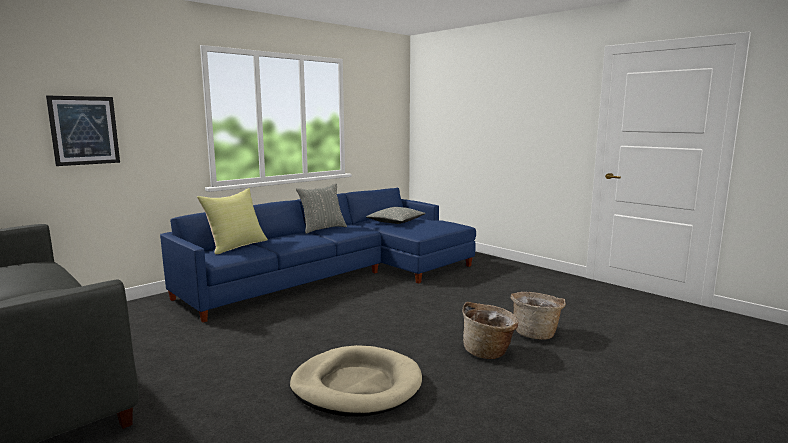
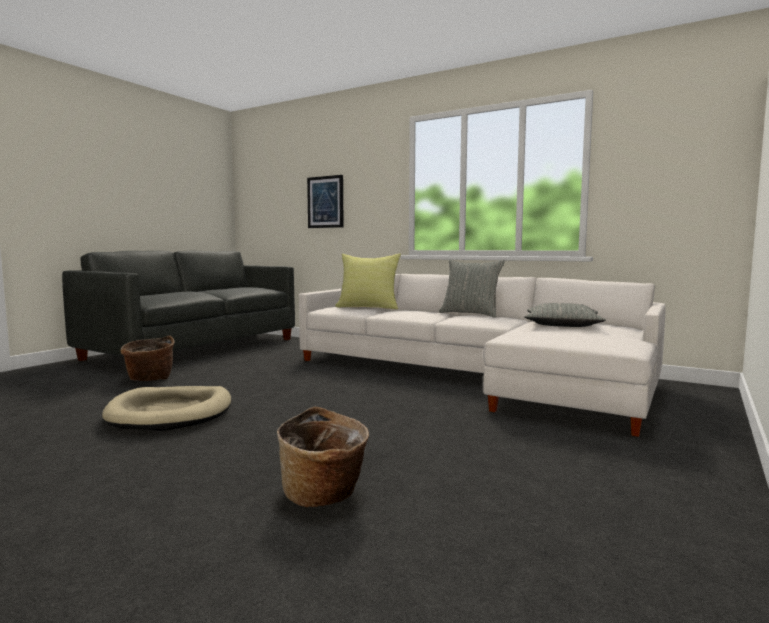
camera: 75 degrees right, 5 degrees down
(340, 274) = (477, 377): blue sofa -> white sofa
(488, 351) = (247, 463): basket -> basket (149, 379)

